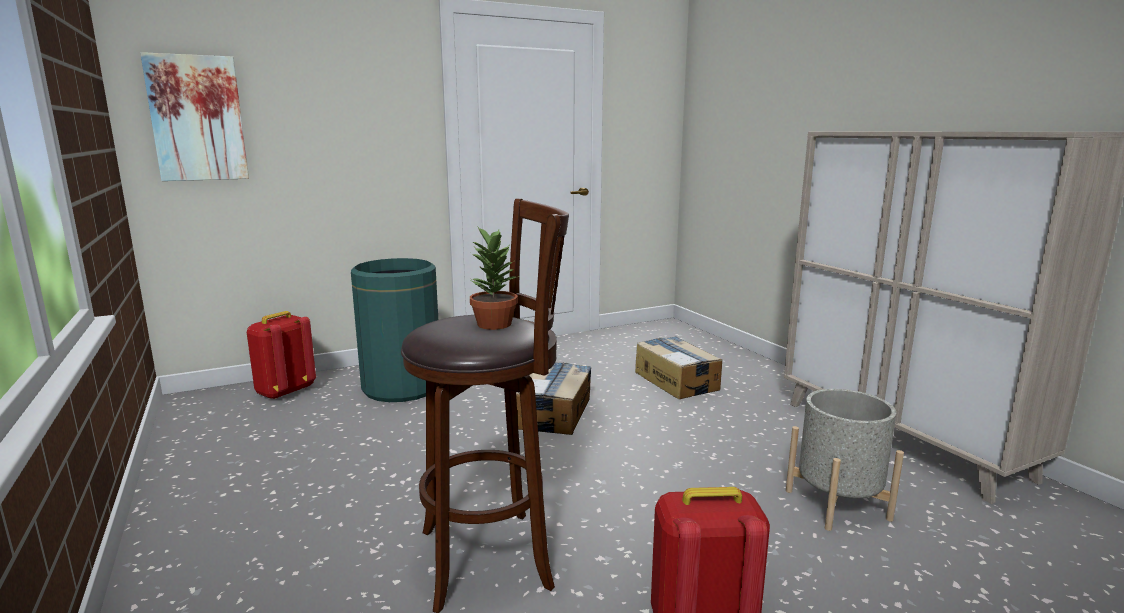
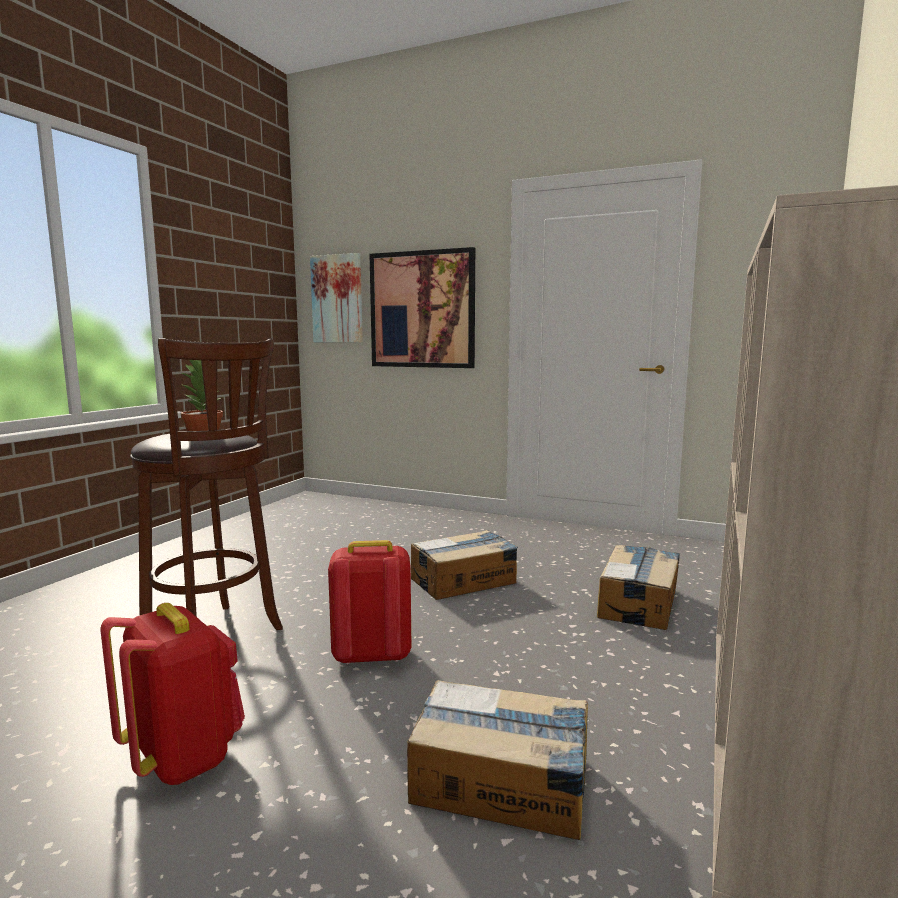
camera: 50 degrees right, 5 degrees down
(285, 392) = (353, 507): red backpack -> red backpack (371, 655)
(338, 136) = (422, 310): none -> picture
(401, 387) = (413, 526): green trash can -> none
(837, 505) = (502, 782): grey planter -> cardboard box

